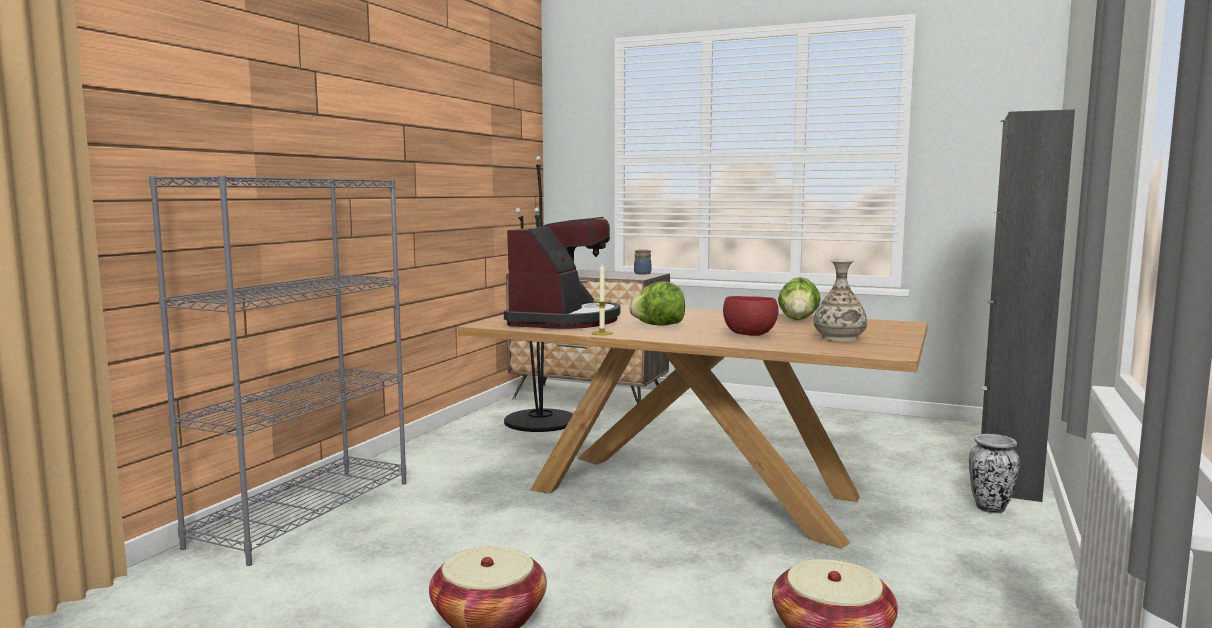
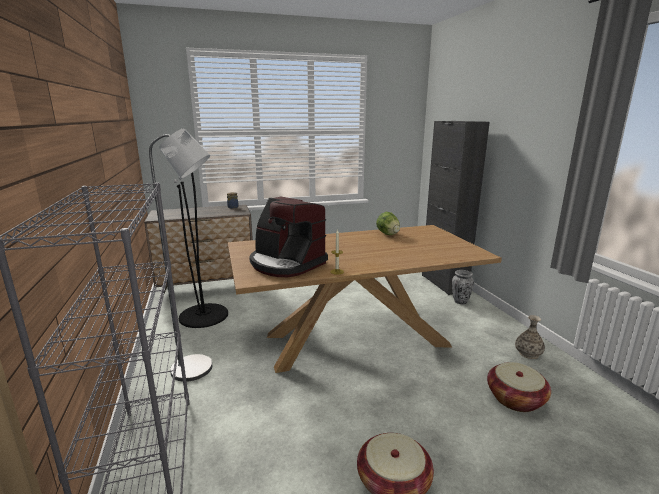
camera: 40 degrees left, 10 degrees up
(459, 462) = (199, 369): none -> grey floor lamp
(564, 320) = (286, 263): coffee machine -> coffee machine turned 150 degrees clockwise
(658, 325) = (344, 255): lettuce -> none
(750, 335) = (403, 253): red bowl -> none
(839, 338) = (438, 246): vase -> vase (528, 353)

